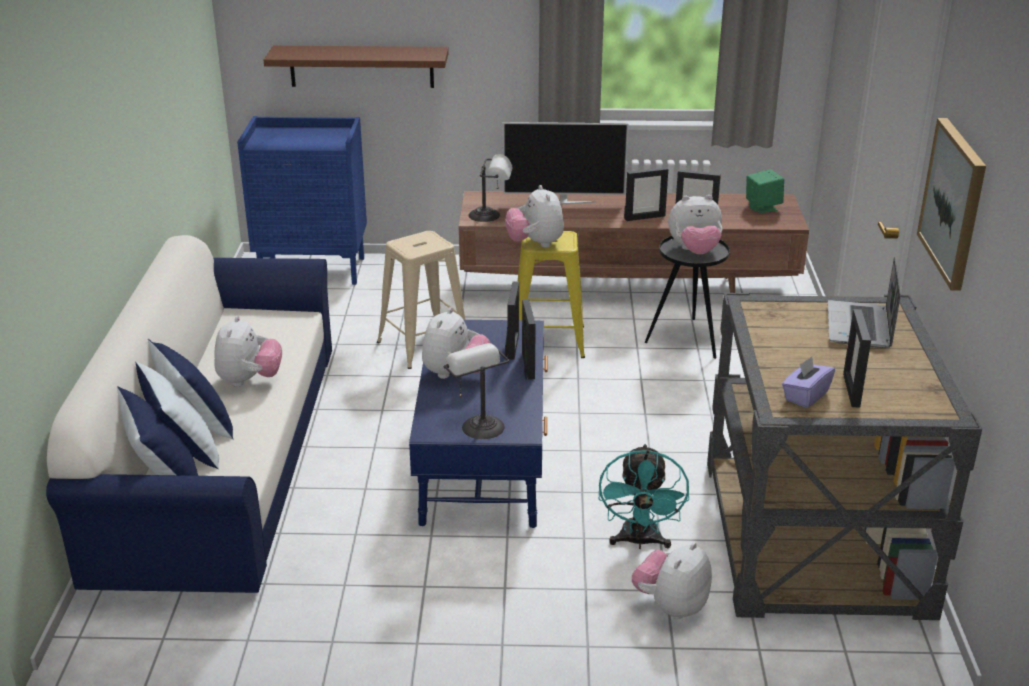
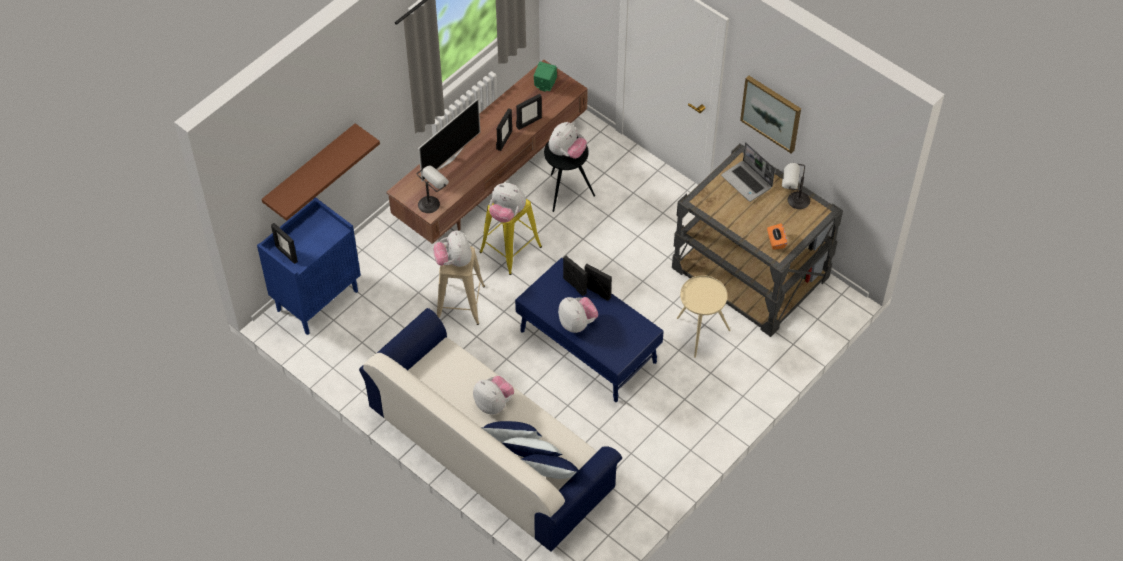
camera: 50 degrees left, 25 degrees up
(477, 423) = (626, 341): table lamp -> table lamp (793, 200)
(640, 542) = (699, 333): turquoise fan -> beige side table
(671, 606) = (746, 352): plush toy -> plush toy (454, 261)
(805, 396) = (776, 241): purple tissue box -> orange tissue box
(853, 390) = (786, 224): picture frame -> picture frame (287, 253)

